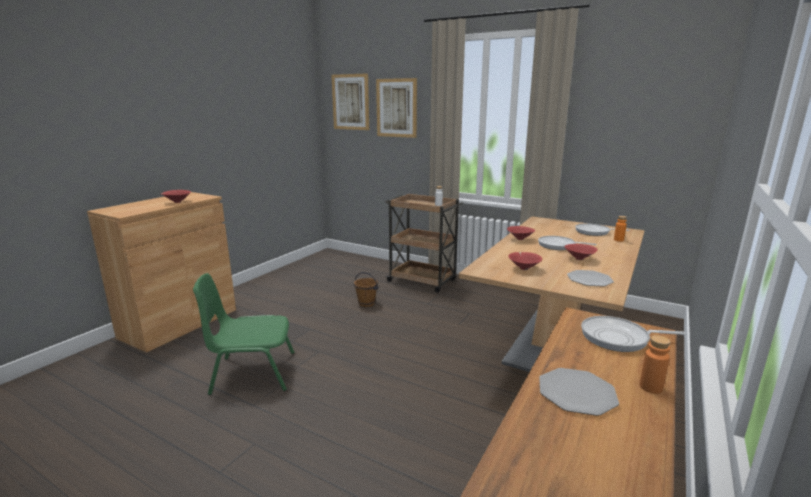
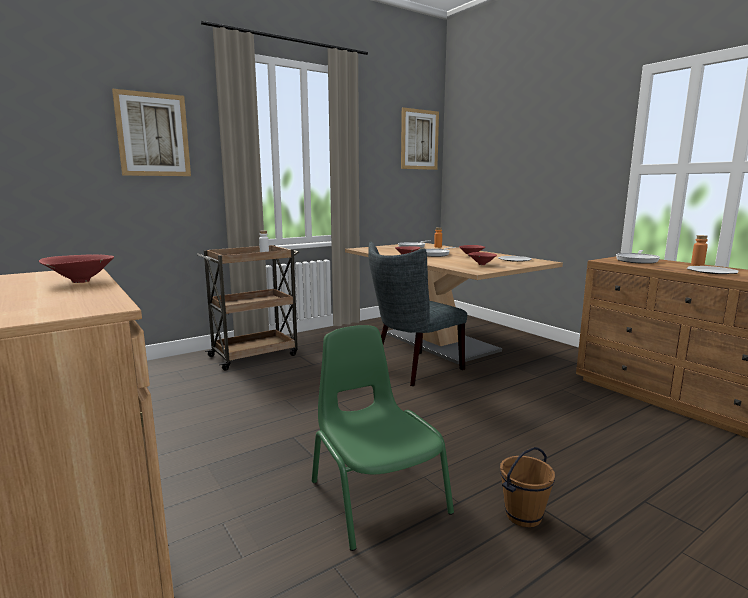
camera: 65 degrees left, 5 degrees down
(252, 373) = (376, 496): green chair -> green chair turned 135 degrees clockwise
(350, 102) = (56, 120): picture -> picture (419, 139)
(366, 303) = (268, 392): brown bucket -> brown bucket (523, 515)
(461, 344) = (413, 370): none -> grey chair

